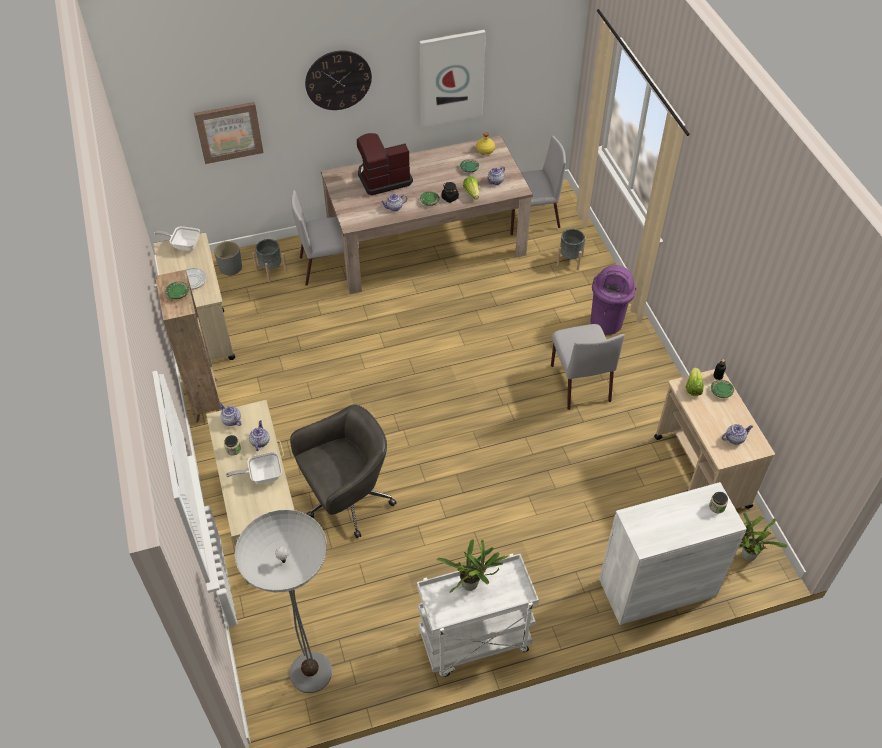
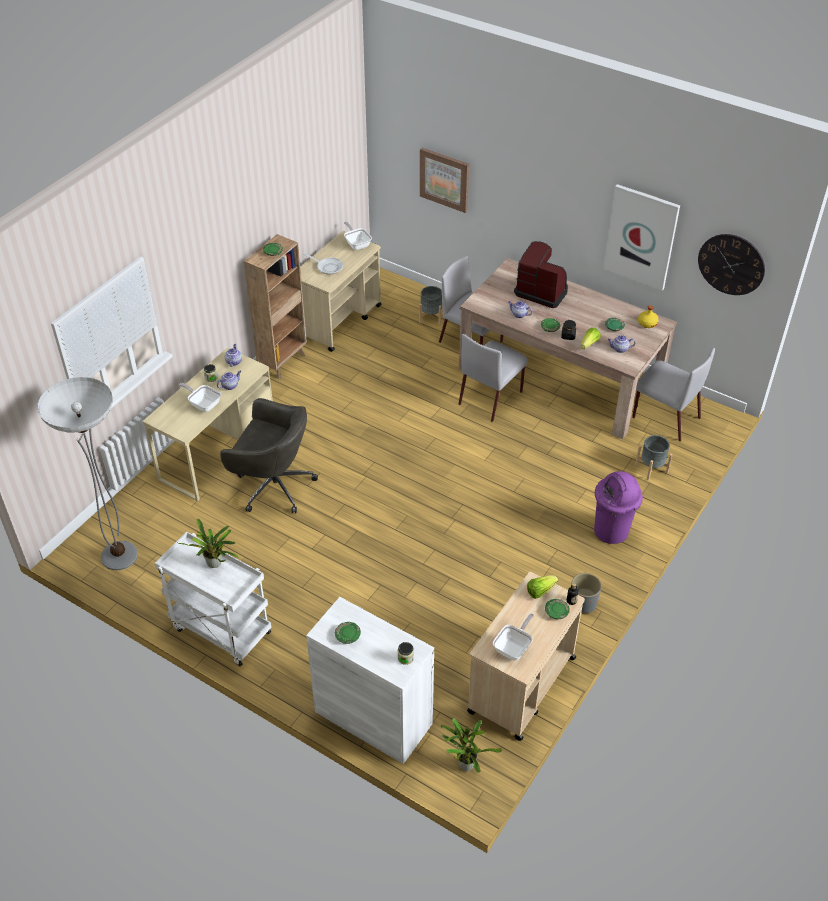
camera: 50 degrees right, 5 degrees down
(231, 268) = (409, 297): grey planter -> grey planter (583, 603)
(338, 80) = (540, 182): wall clock -> wall clock (731, 264)
(579, 382) = (527, 550): grey chair -> grey chair (491, 397)
(663, 531) = (347, 636): none -> green plate
(735, 438) = (514, 647): teapot -> frying pan

